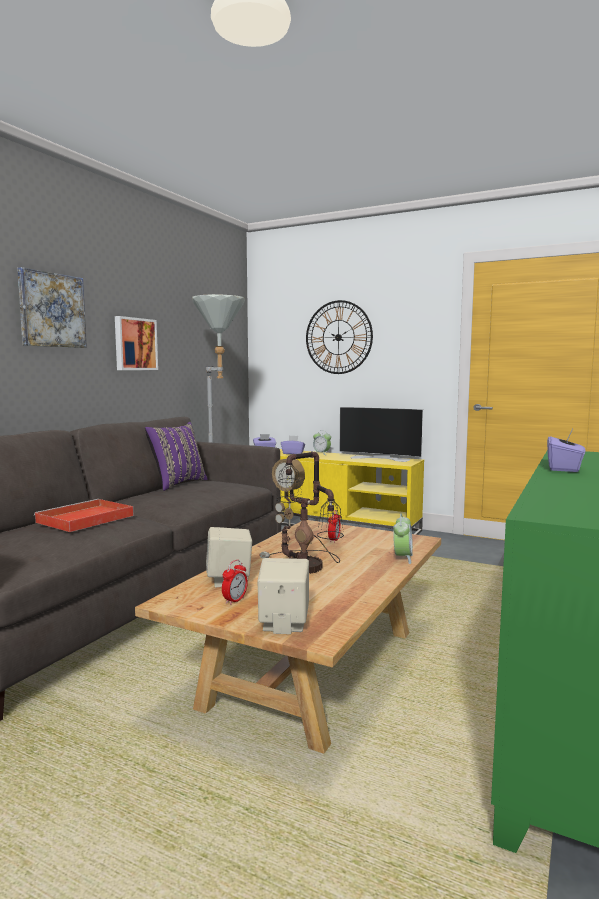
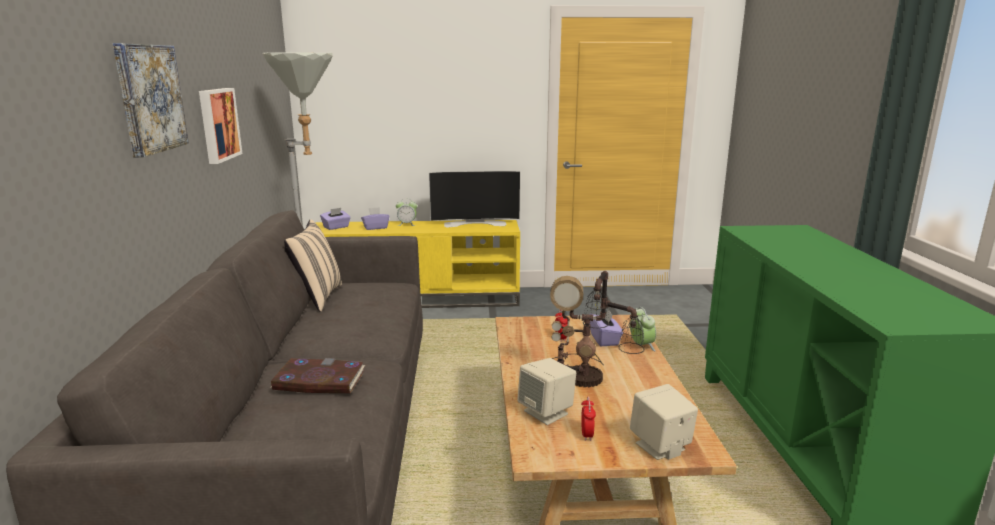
camera: 30 degrees left, 10 degrees up
(84, 519) = (319, 380): red tray -> book
(177, 484) = (317, 297): purple pillow -> beige pillow
(338, 337) = (413, 91): wall clock -> none
(564, 468) = (787, 256): purple tissue box -> purple tissue box (605, 339)

